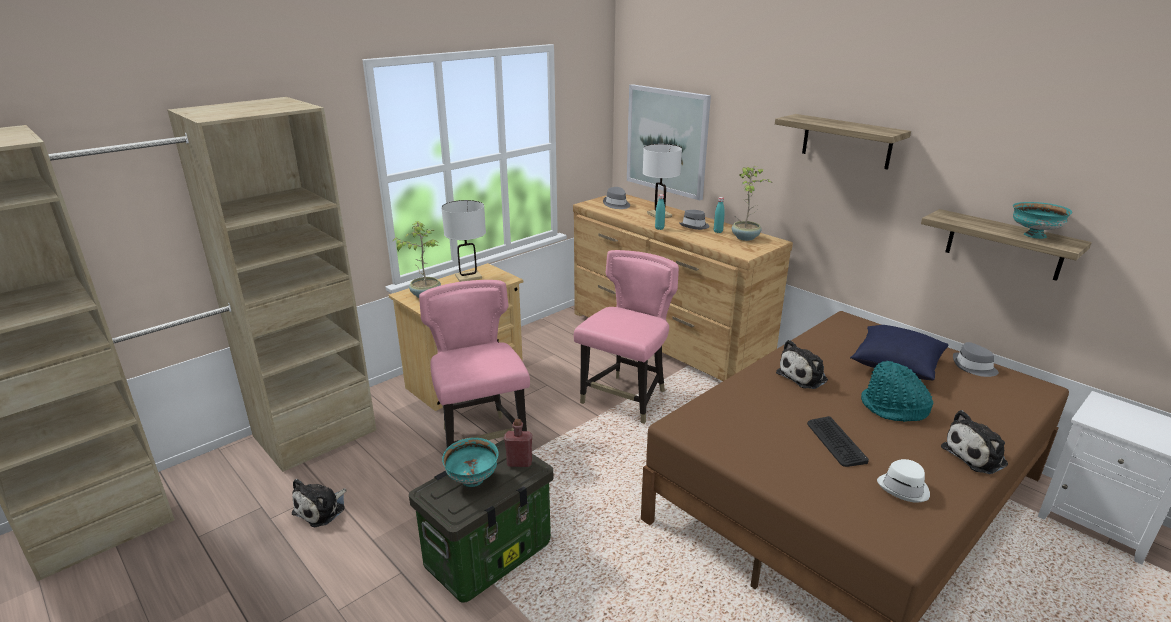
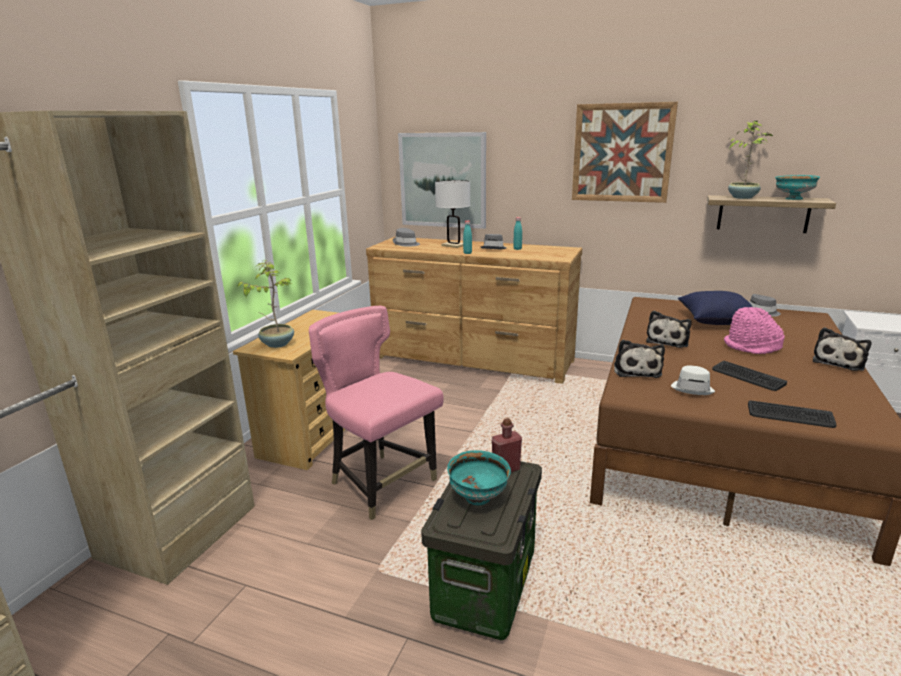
camera: 25 degrees left, 5 degrees down
(322, 509) = (254, 607): plush toy -> plush toy (636, 370)
(468, 277) = (306, 322): white table lamp -> none
(626, 399) = (483, 412): pink chair -> none
(746, 237) = (544, 249): potted plant -> potted plant (742, 197)
(820, 497) = (790, 415): none -> keyboard
(846, 141) = (622, 153): shelf -> picture
(893, 408) = (752, 347): turquoise hat -> pink hat
(904, 488) = (829, 393): white hat -> white hat (692, 389)

